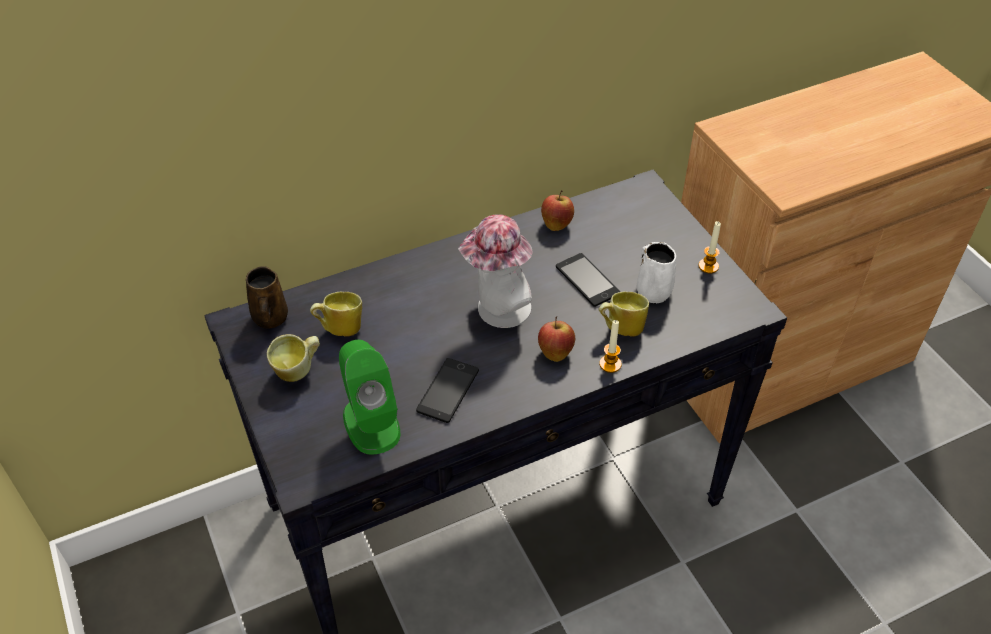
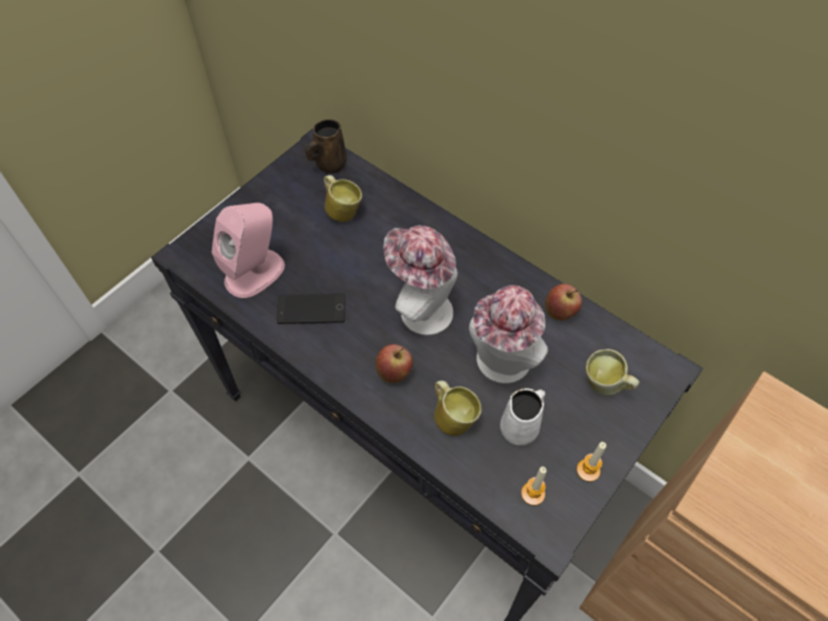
camera: 65 degrees right, 10 degrees up
(298, 372) = (285, 205): mug -> mug (605, 386)
(371, 423) = (255, 272): green speaker -> pink speaker
(587, 280) = (500, 365): phone -> hat
(610, 364) = (402, 423): candle -> candle (532, 494)

